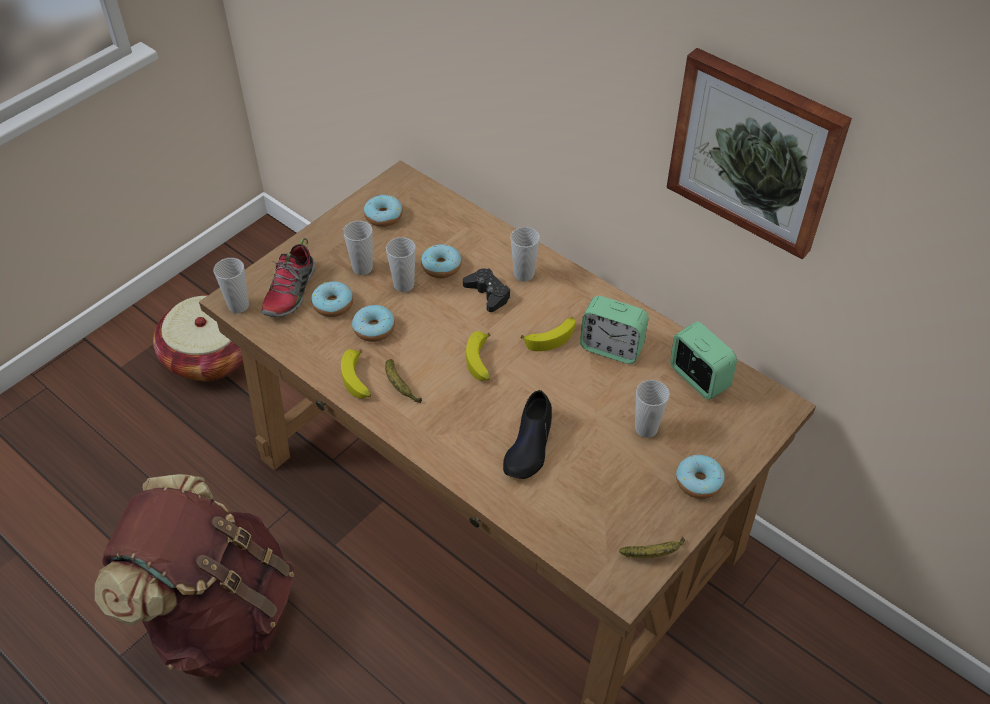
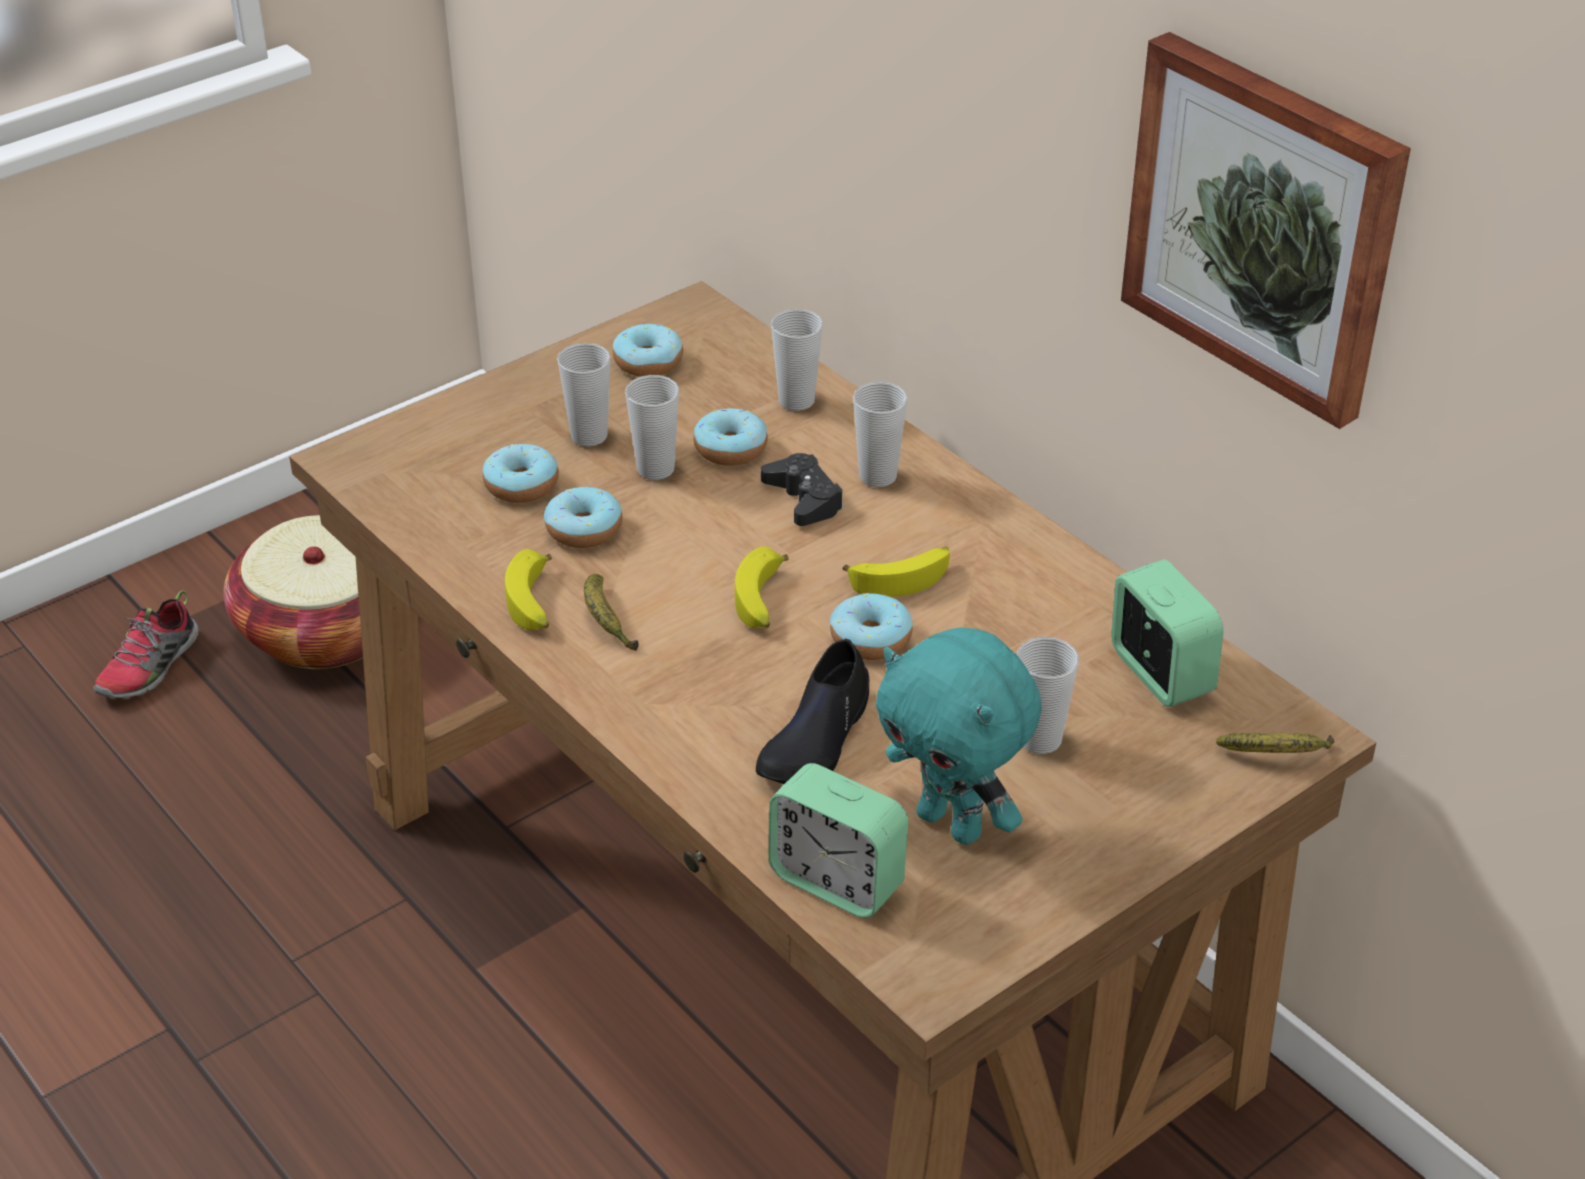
camera: 10 degrees right, 10 degrees down
(218, 613) = (235, 1051): brown backpack -> none
(238, 305) = (356, 469): cup -> cup (796, 401)
(291, 292) = (453, 459): shoe -> shoe (150, 668)
(611, 348) = (1009, 606): alarm clock -> alarm clock (837, 881)
(613, 488) = (952, 824): none -> turquoise plush toy
(654, 553) = (1001, 936): banana -> banana (1277, 756)
(698, 482) = (1116, 835): donut -> donut (870, 639)

